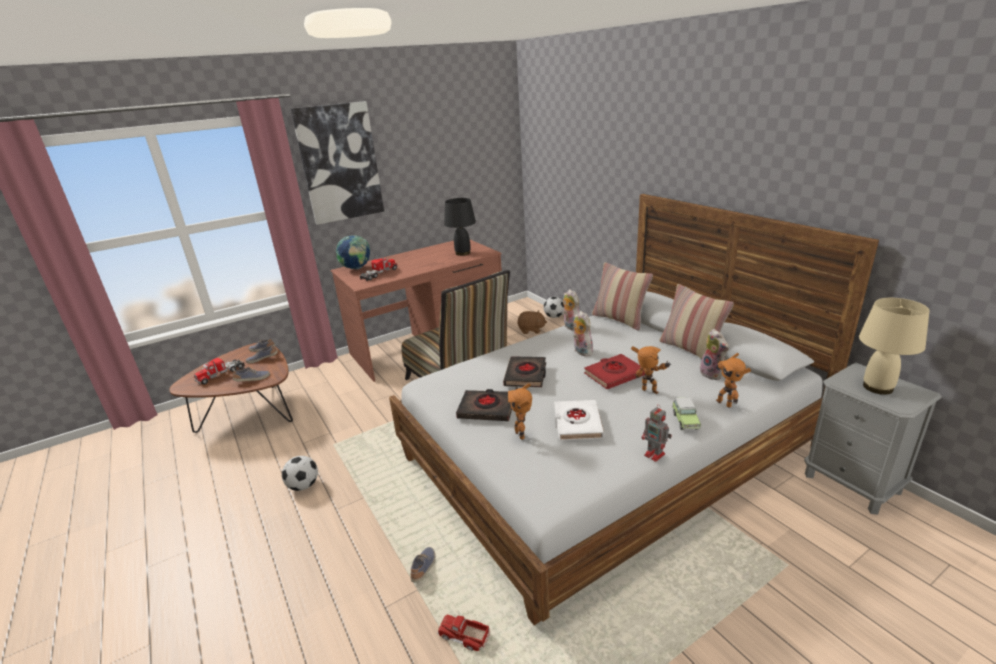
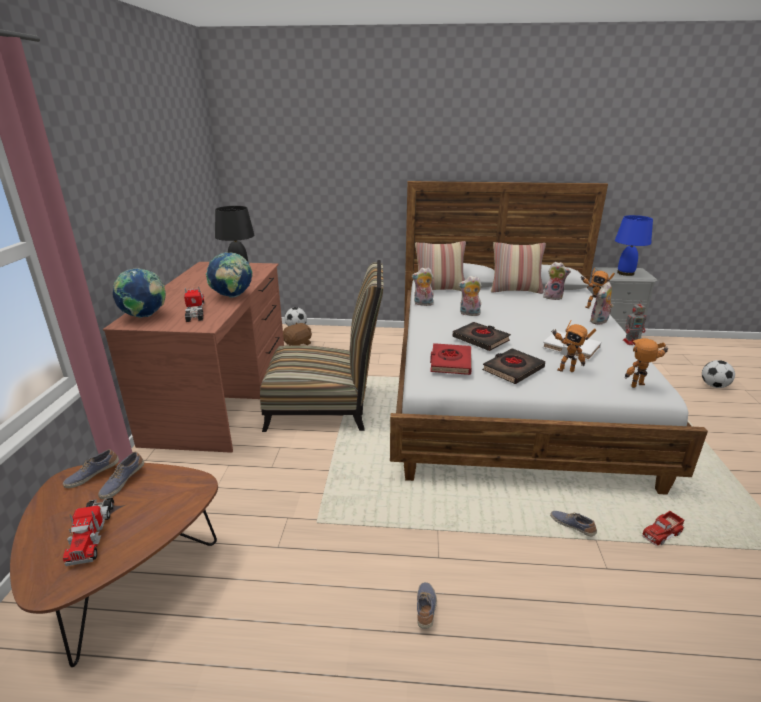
camera: 55 degrees left, 0 degrees up
(252, 379) = (171, 505): shoe -> shoe (426, 609)
(303, 486) = (368, 571): football -> football (713, 386)
(339, 163) = (88, 163): picture -> none
(416, 270) = (232, 296): none -> globe
(614, 375) = (519, 317): red book -> red book (450, 362)
(649, 392) = (555, 318): toy robot -> toy robot (639, 387)
(685, 420) = (599, 322): toy car -> plush toy
(878, 388) = (626, 273): beige table lamp -> blue table lamp

